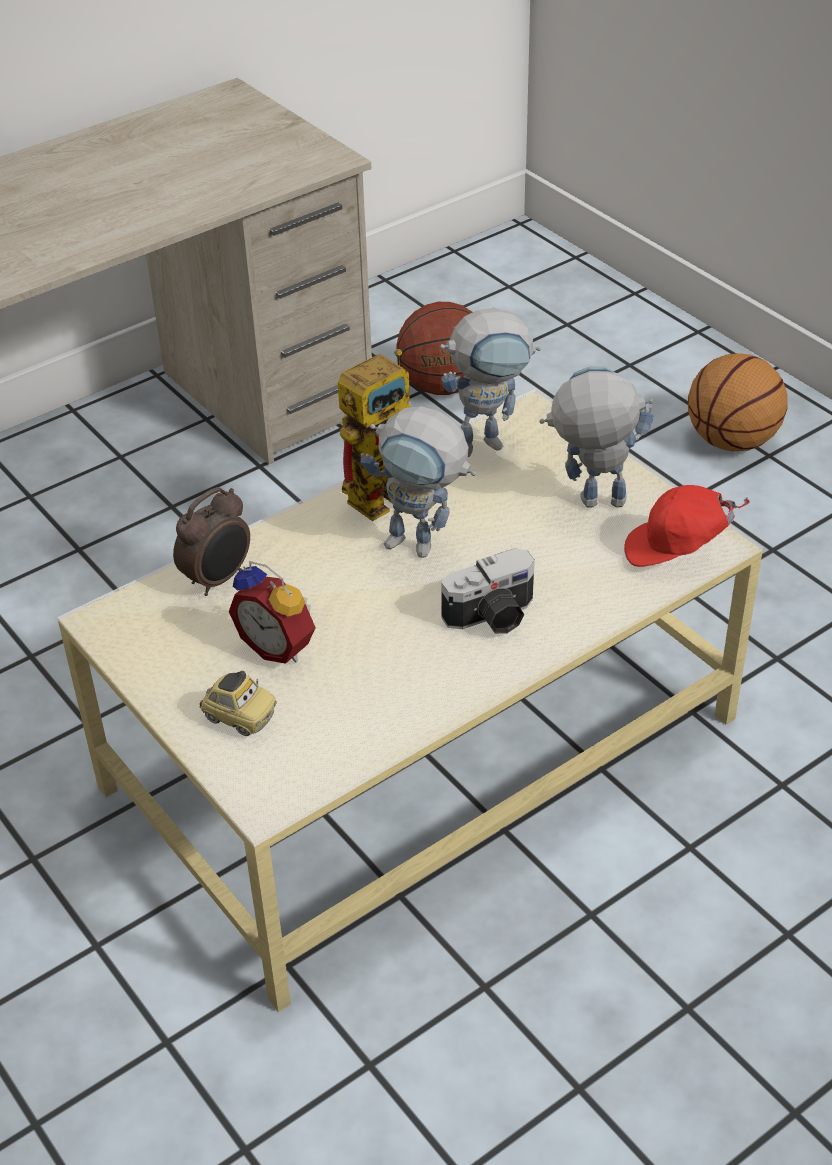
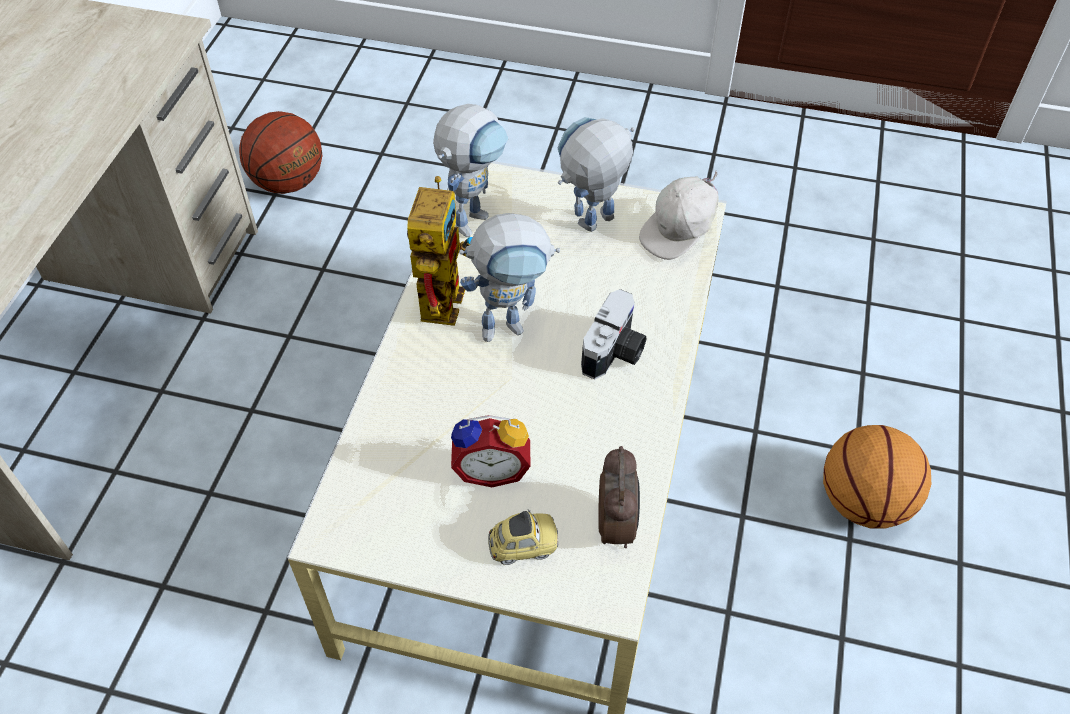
camera: 40 degrees left, 10 degrees up
(218, 579) = (387, 442): alarm clock -> alarm clock (617, 525)
(677, 551) = (680, 233): red cap -> white cap
(732, 442) = (526, 129): basketball -> basketball (864, 503)

